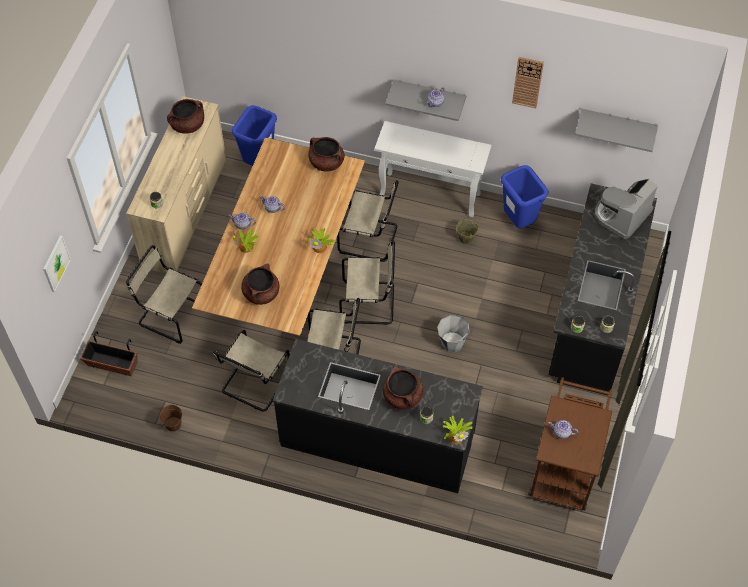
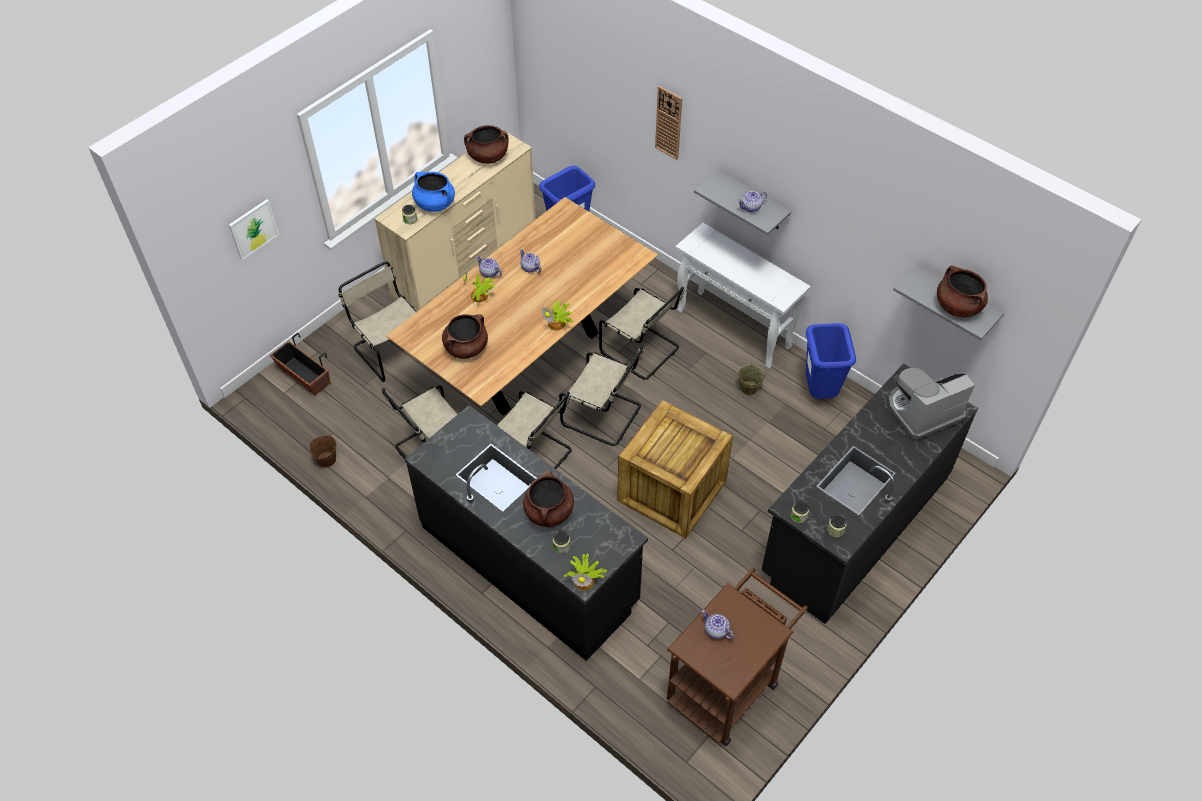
camera: 25 degrees right, 5 degrees down
(168, 182) = (434, 203): none -> blue cooking pot
(326, 163) = (614, 242): brown cooking pot -> brown cooking pot (957, 306)
(452, 342) = (672, 492): grey bucket -> crate
(527, 82) = (860, 210): wall clock -> wall clock (669, 122)

